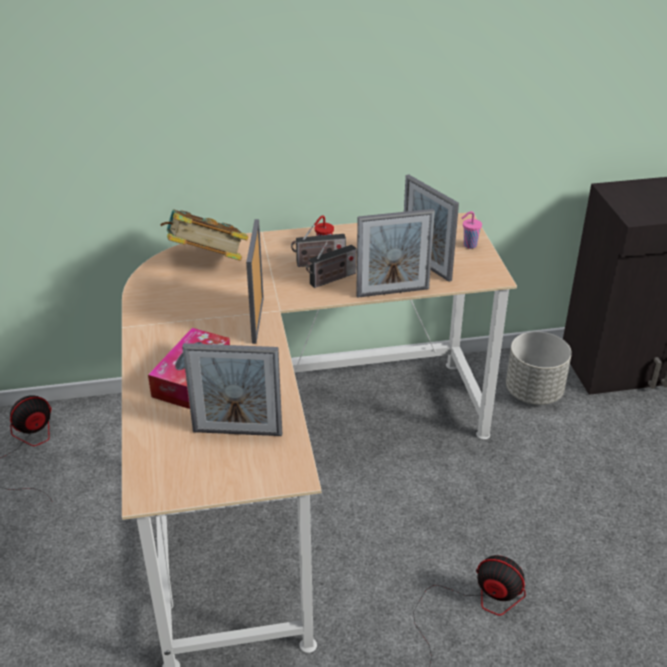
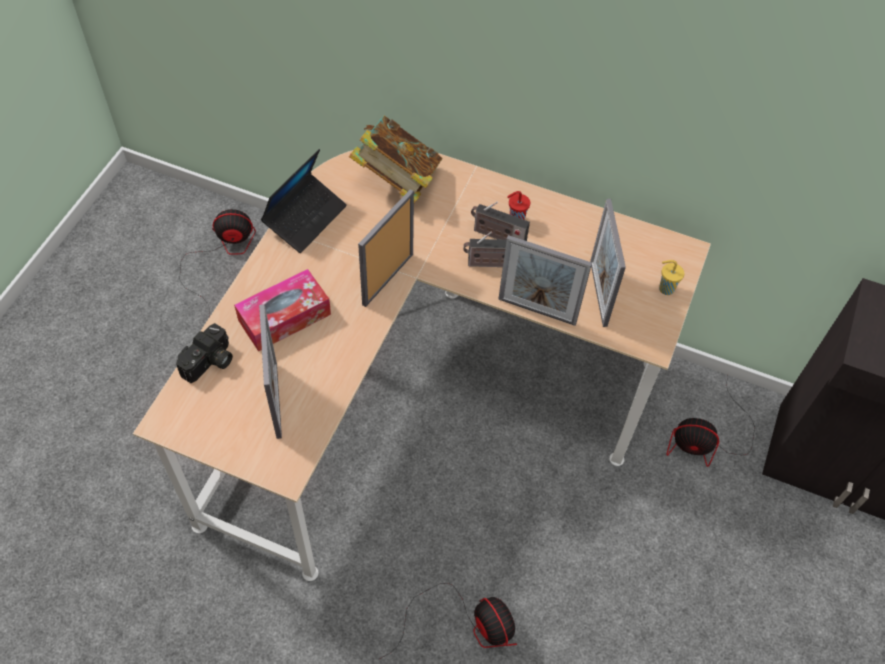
camera: 30 degrees right, 20 degrees up
(149, 311) = (305, 218): none -> laptop
(152, 435) = (210, 363): none -> camera
(237, 432) = (276, 399): picture frame -> picture frame turned 135 degrees counterclockwise
(469, 245) = (665, 288): pink cup -> yellow cup
(533, 392) = (706, 440): grey planter -> fan

